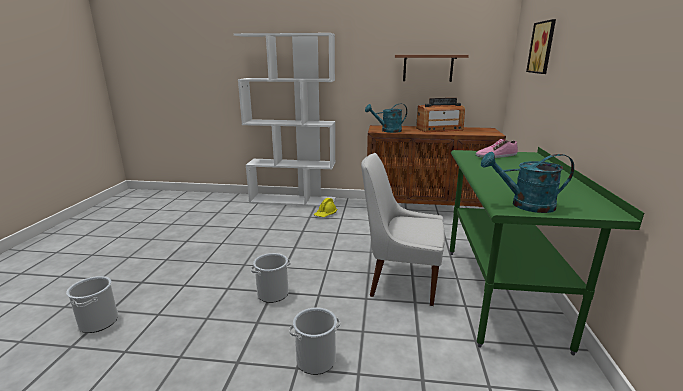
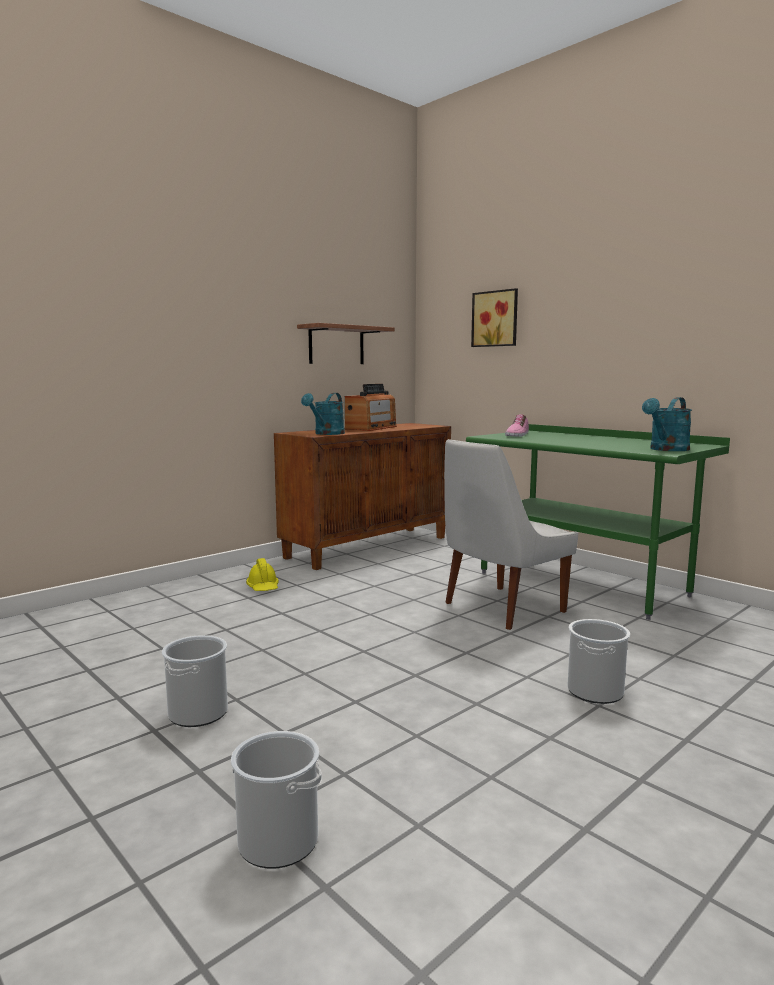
camera: 50 degrees left, 10 degrees down
(273, 294) = (421, 676): bucket -> bucket (198, 713)
(293, 200) = (167, 590): white bookcase -> none

